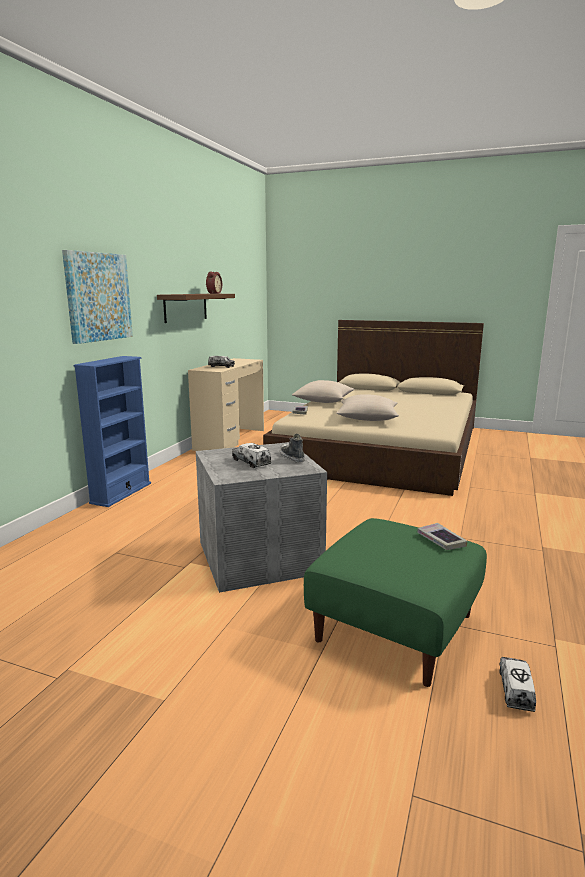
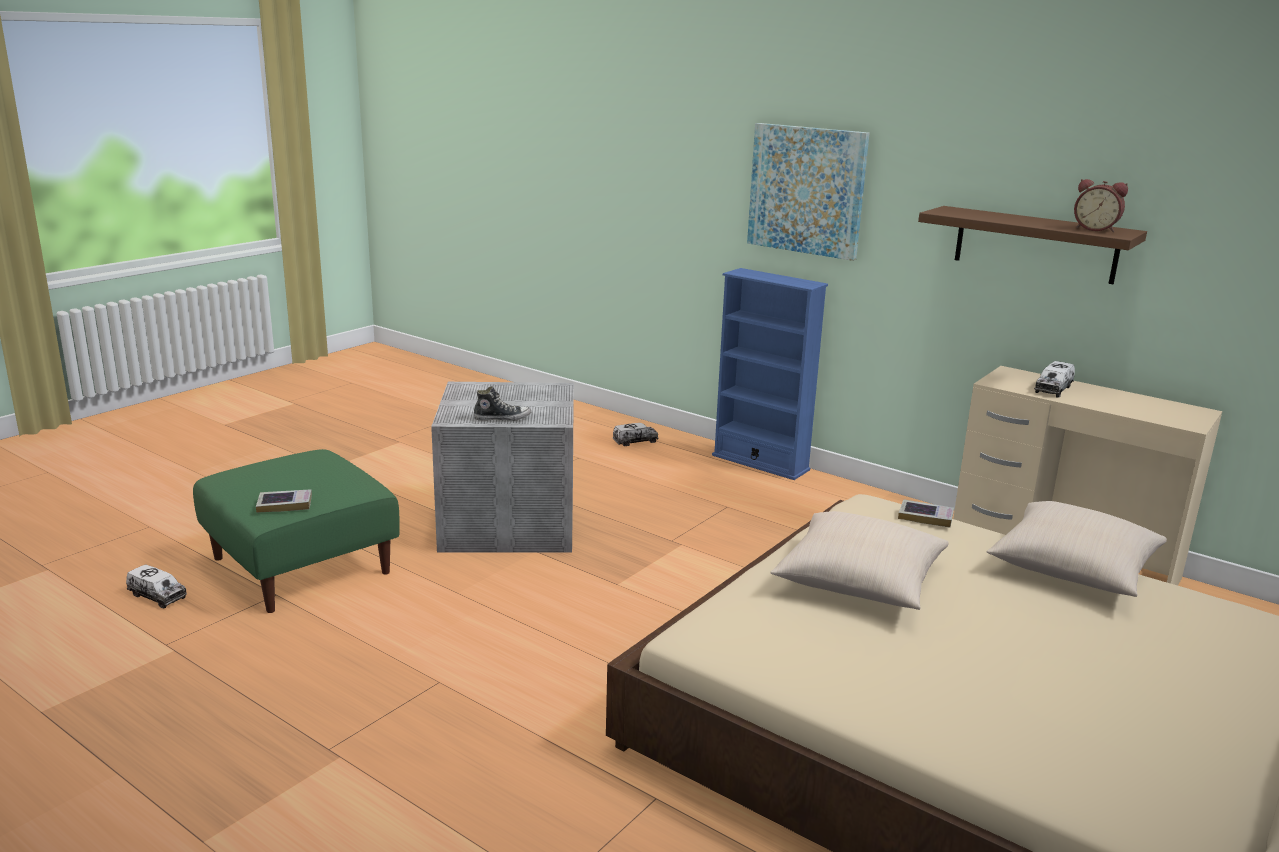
camera: 105 degrees right, 5 degrees up
(251, 462) = (503, 399): toy truck -> toy truck (635, 441)

